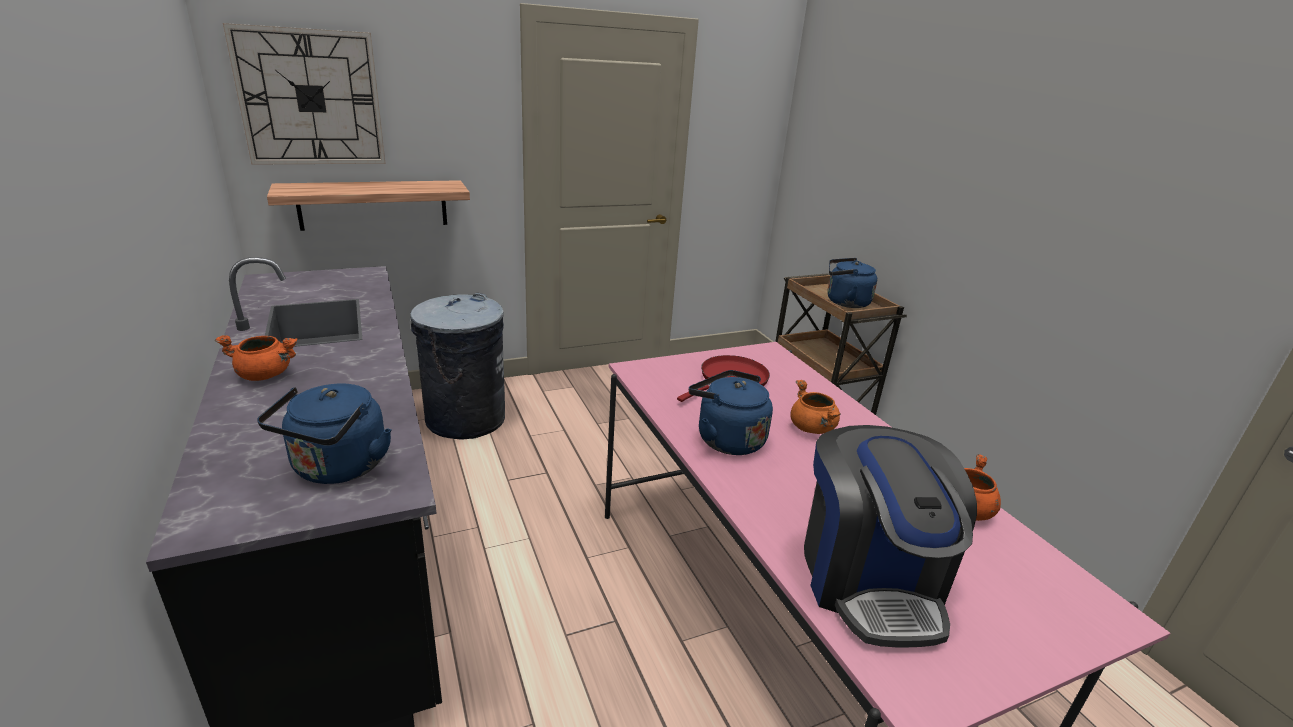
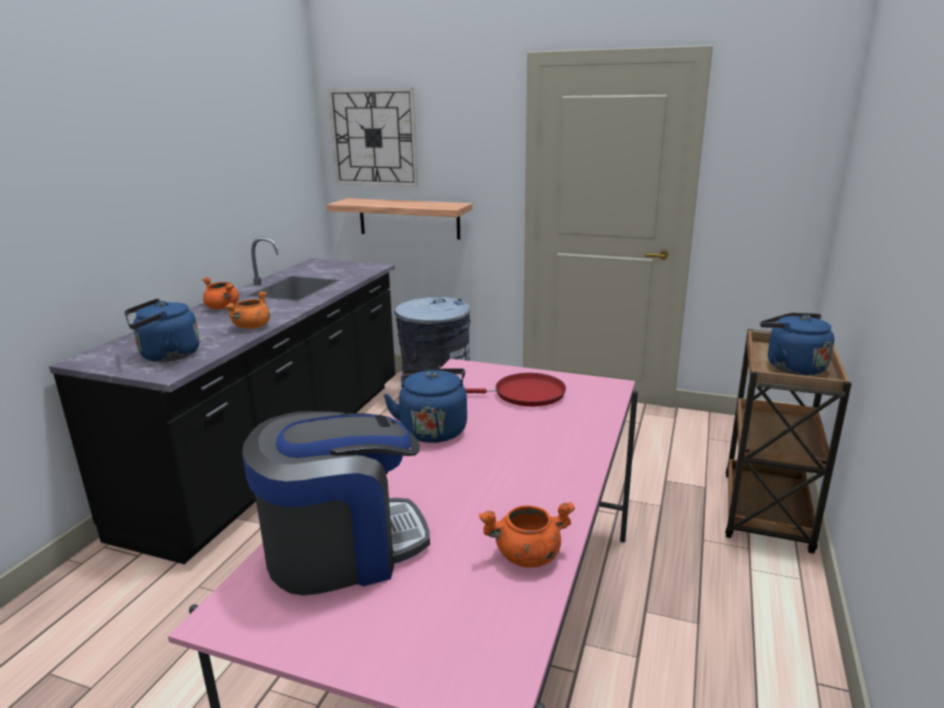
camera: 45 degrees right, 5 degrees down
(812, 428) = (520, 448): orange cooking pot -> orange cooking pot (252, 327)
(869, 579) = (343, 549): coffee machine -> coffee machine turned 150 degrees counterclockwise

